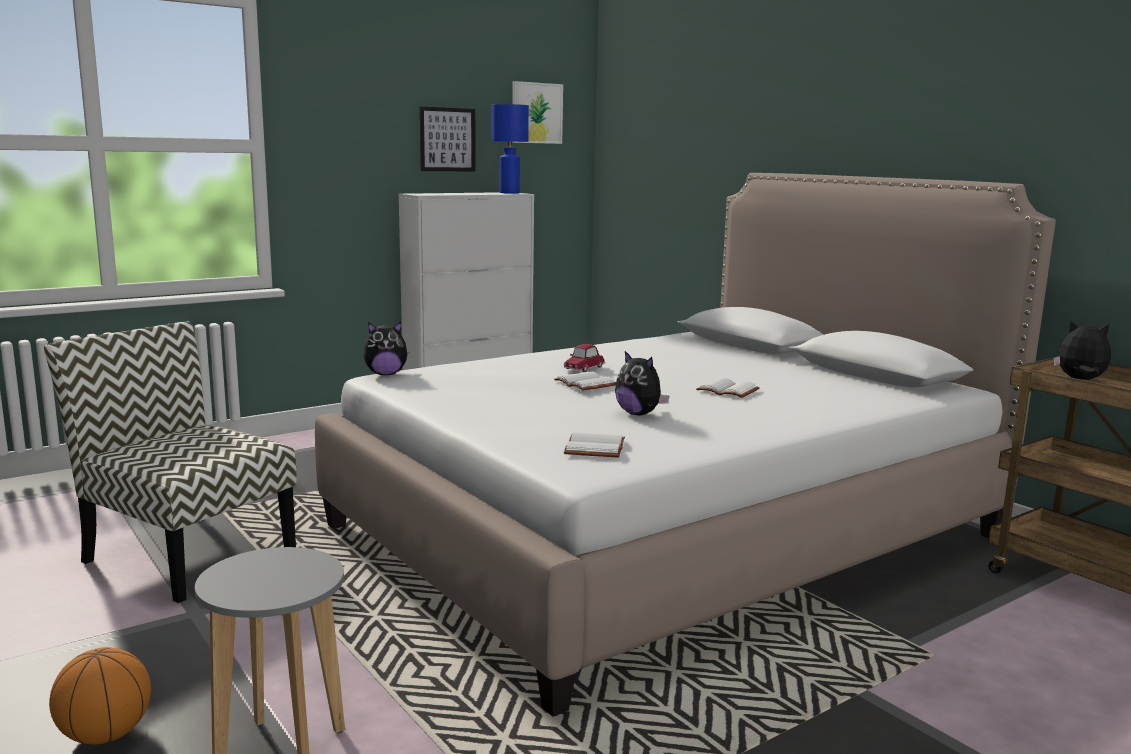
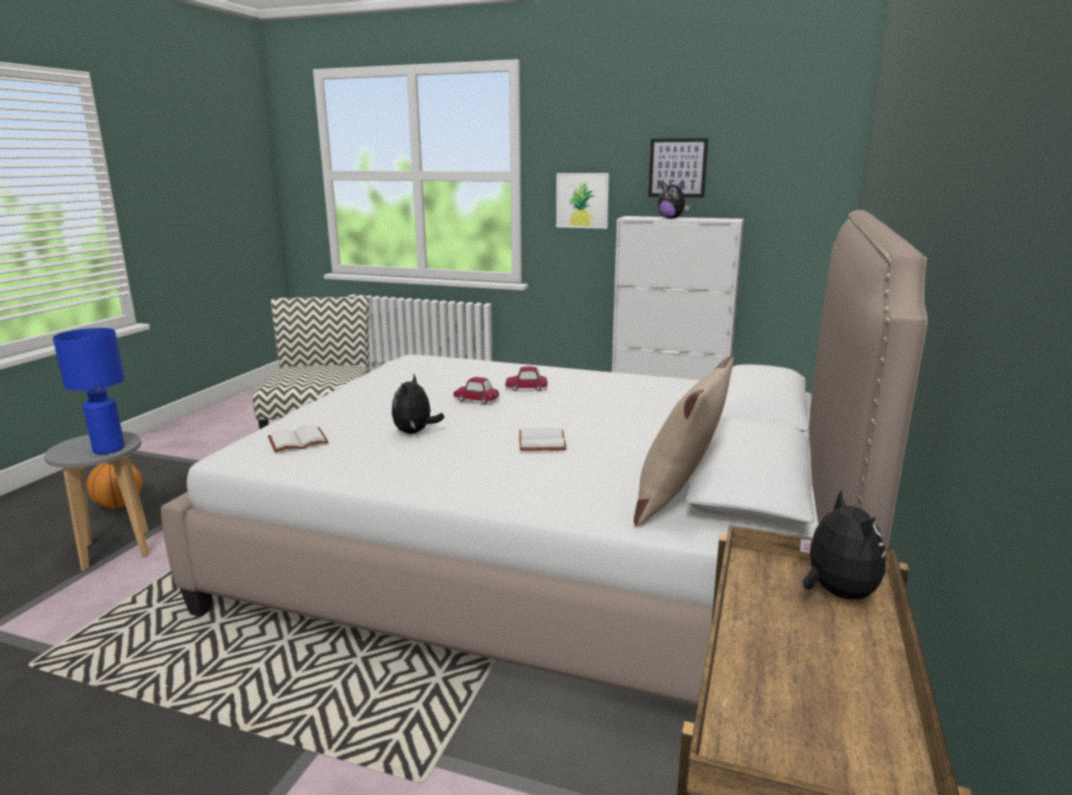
camera: 55 degrees right, 5 degrees up
(386, 374) = (420, 356): plush toy -> plush toy (671, 218)
(509, 193) = (723, 219): blue table lamp -> blue table lamp (108, 449)
(536, 113) = (783, 138): picture -> picture (582, 200)
(587, 384) = (476, 399): white book -> toy car
(883, 389) = (679, 499): none -> beige pillow

